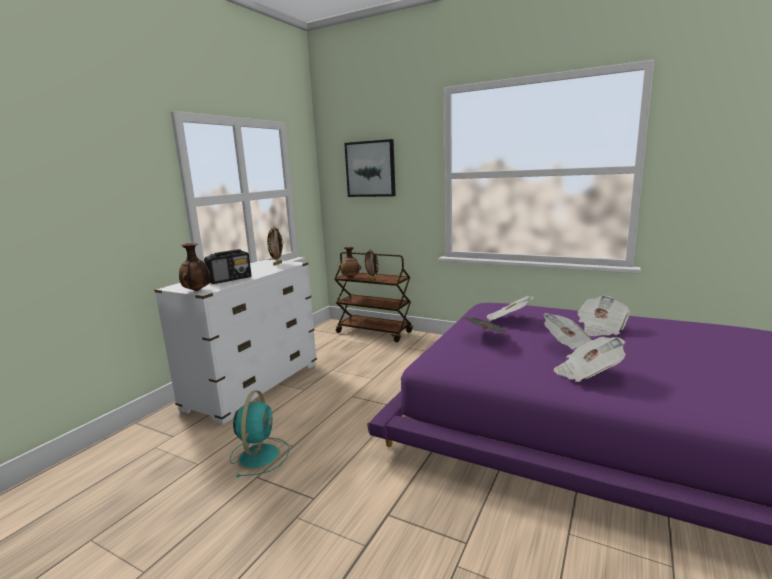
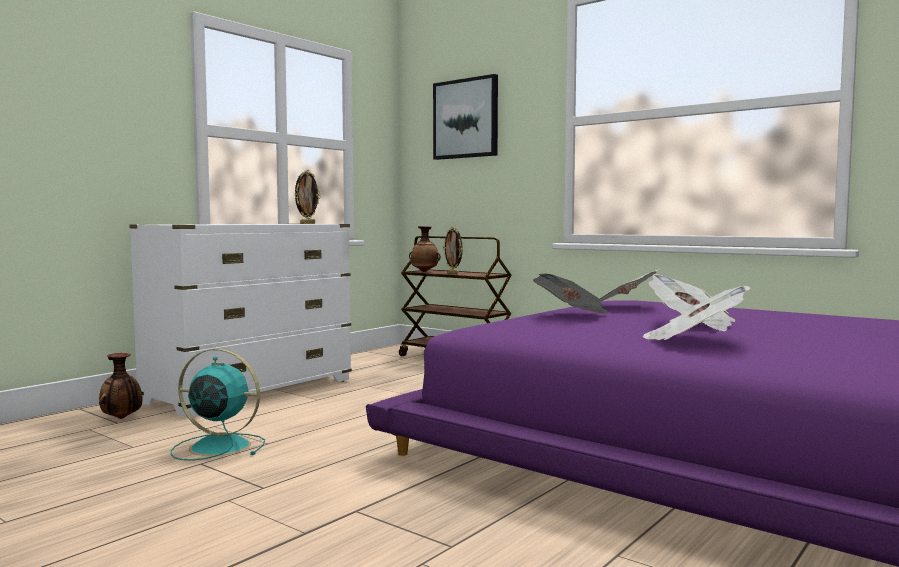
camera: 10 degrees right, 10 degrees down
(197, 291) = (179, 224): vase -> vase (122, 418)
(230, 279) = (230, 224): radio -> none
(259, 455) = (217, 446): turquoise fan -> turquoise fan turned 90 degrees counterclockwise
(600, 329) = (761, 317): newspaper -> none

